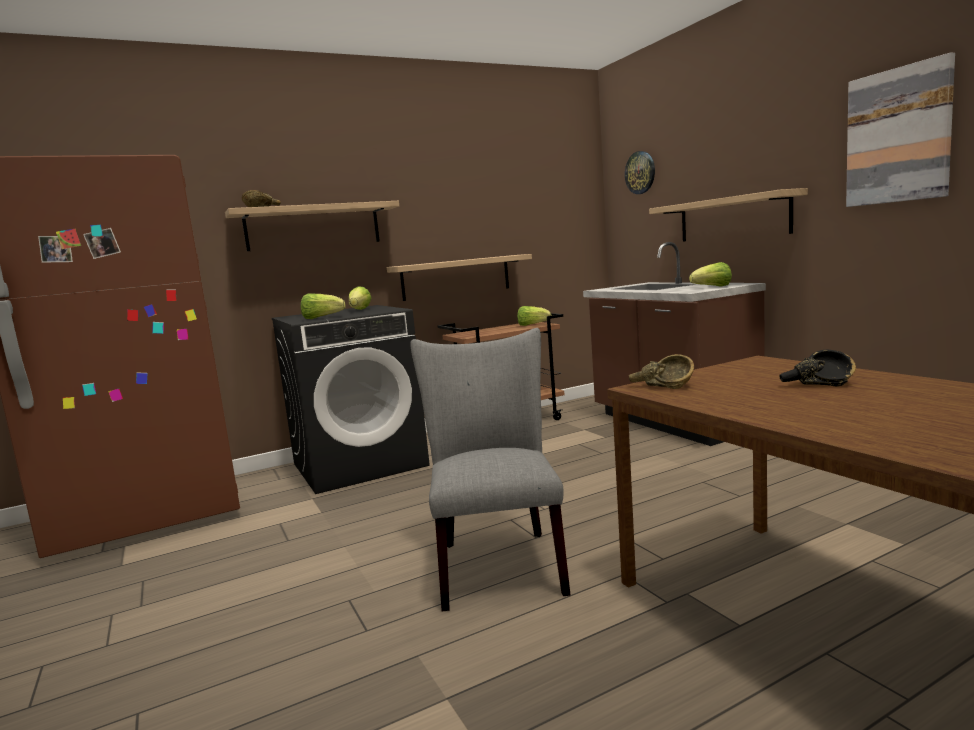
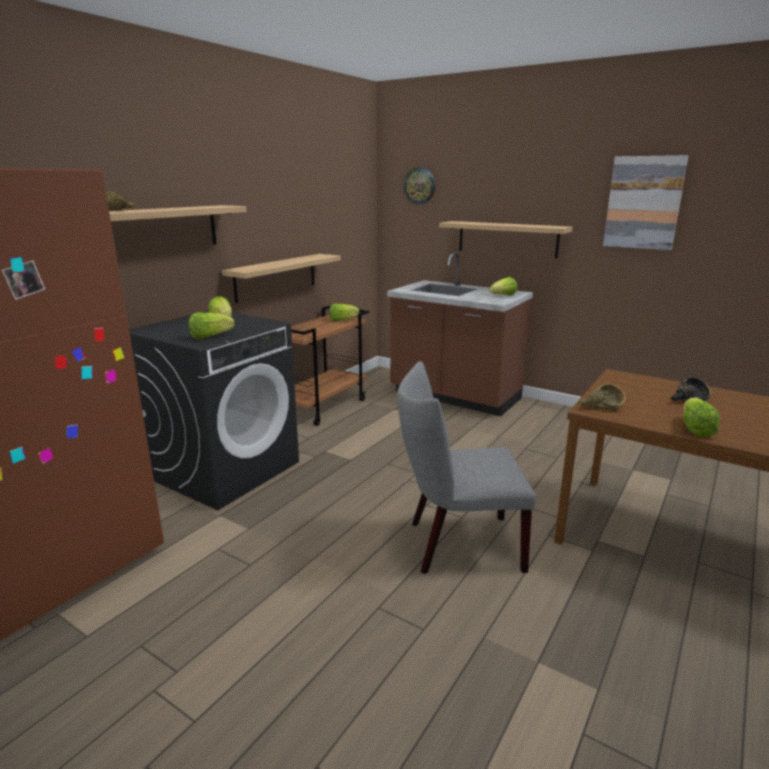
camera: 30 degrees left, 10 degrees up
(498, 562) = (457, 545): grey chair -> grey chair turned 60 degrees counterclockwise
(756, 410) = (695, 429): none -> lettuce

